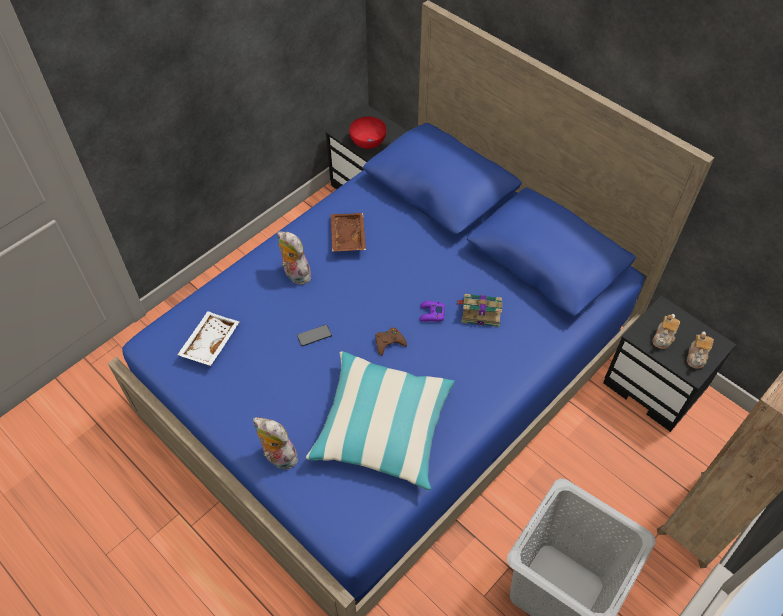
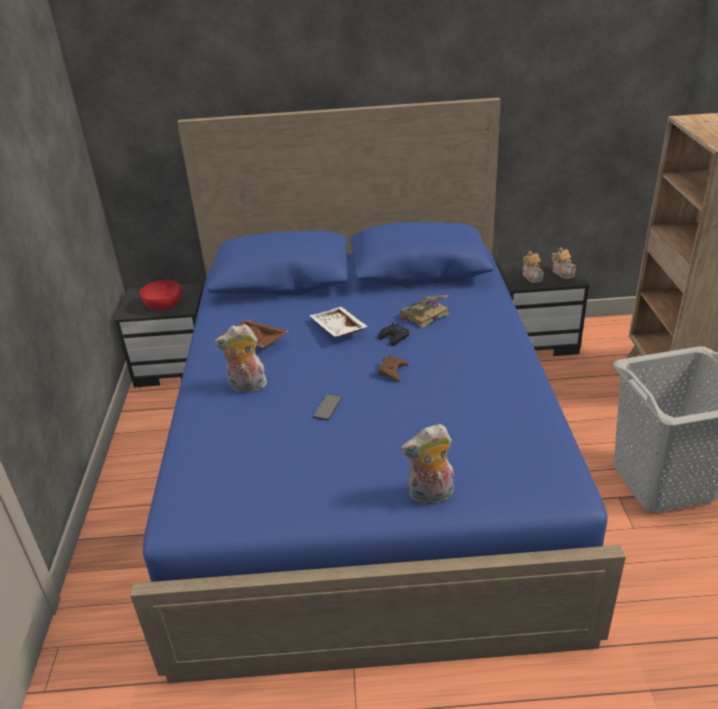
camera: 45 degrees left, 20 degrees down
(209, 342) = (239, 477): white tray -> white tray (337, 329)
(382, 426) = (472, 415): pillow -> none
(431, 314) = (394, 338): purple game controller -> black game controller

